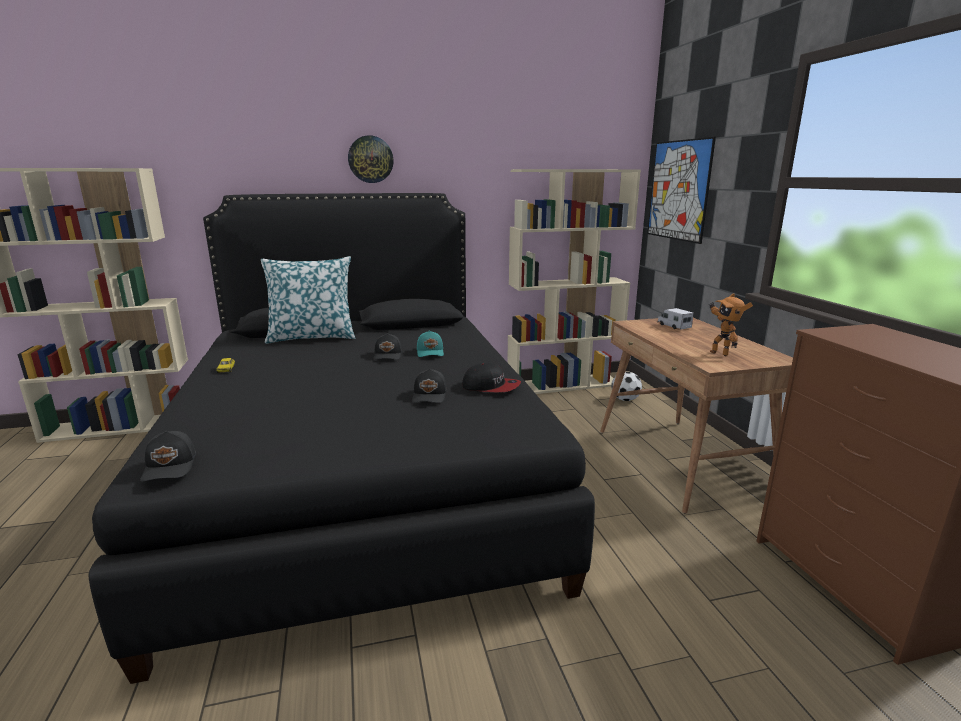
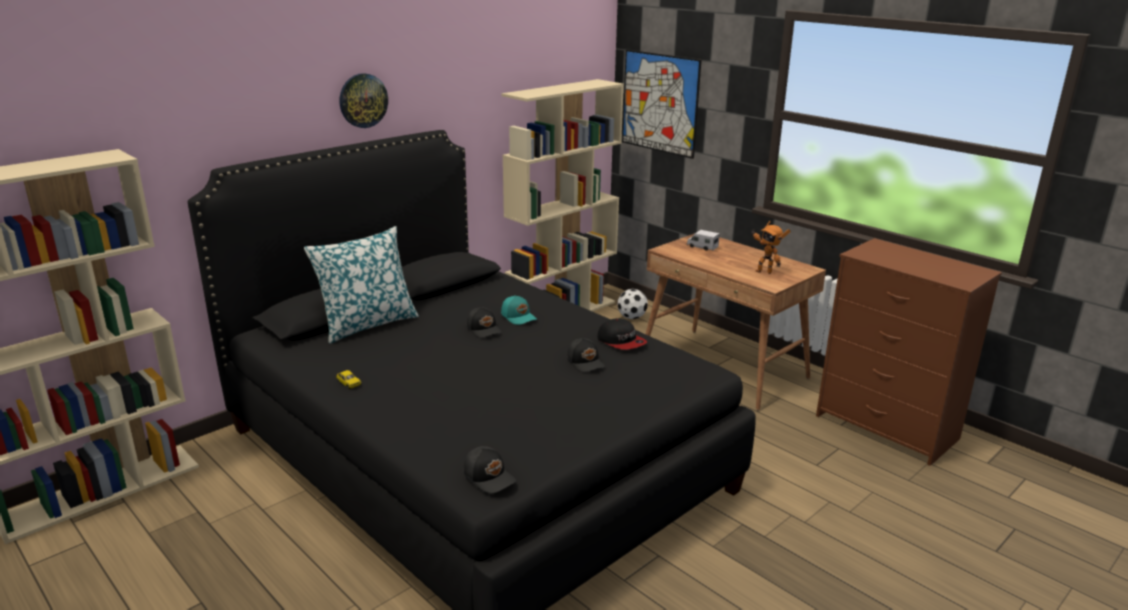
camera: 30 degrees left, 5 degrees up
(491, 387) = (621, 341): cap -> cap turned 60 degrees clockwise

